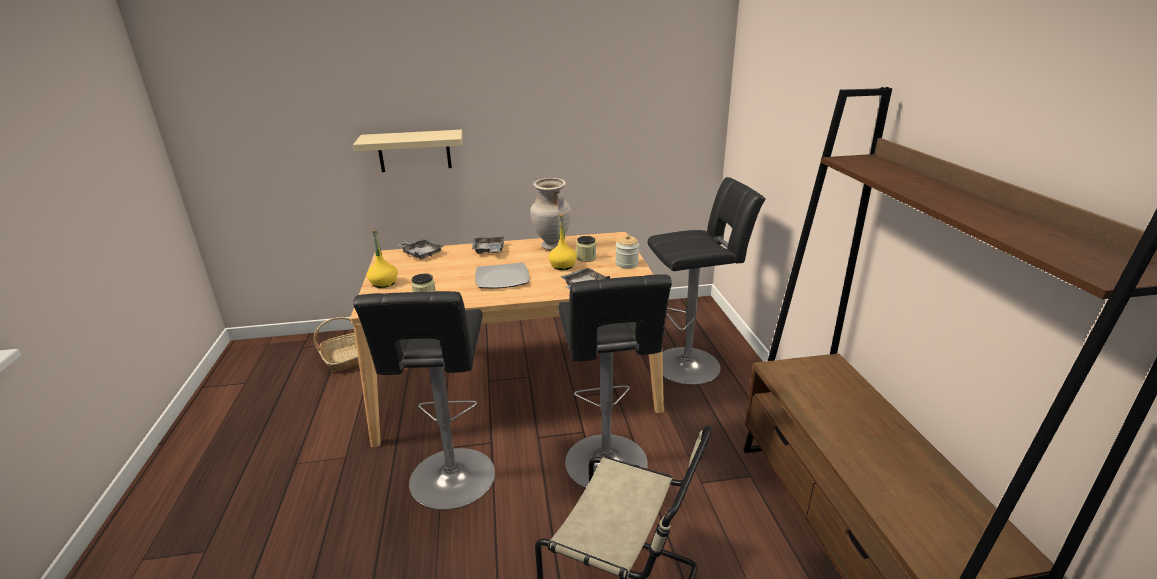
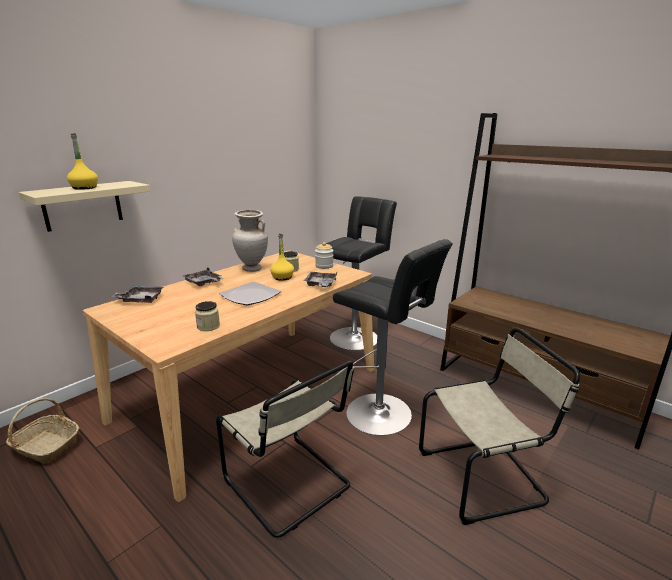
camera: 40 degrees left, 5 degrees down
(383, 283) = (142, 328): yellow bottle -> yellow bottle (84, 188)
(452, 482) = (290, 485): black stool -> beige chair

